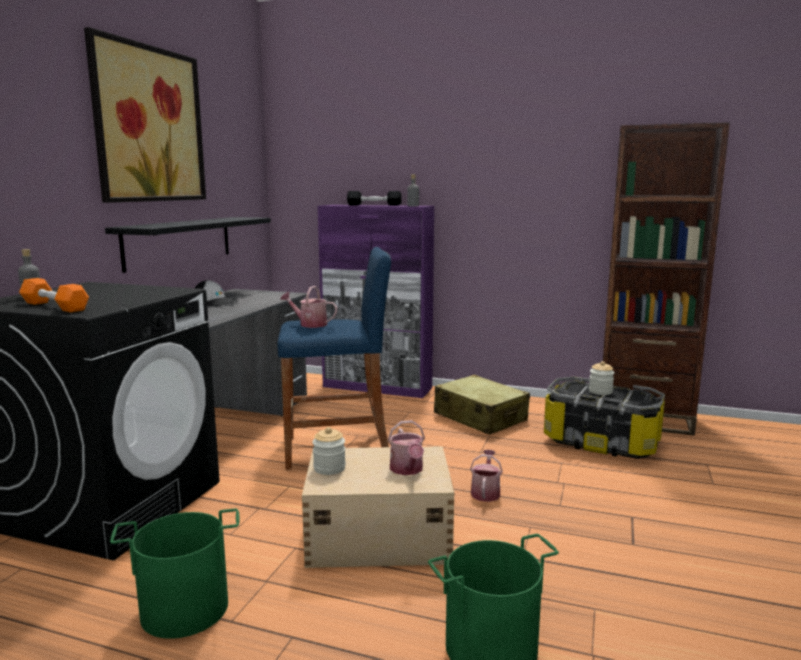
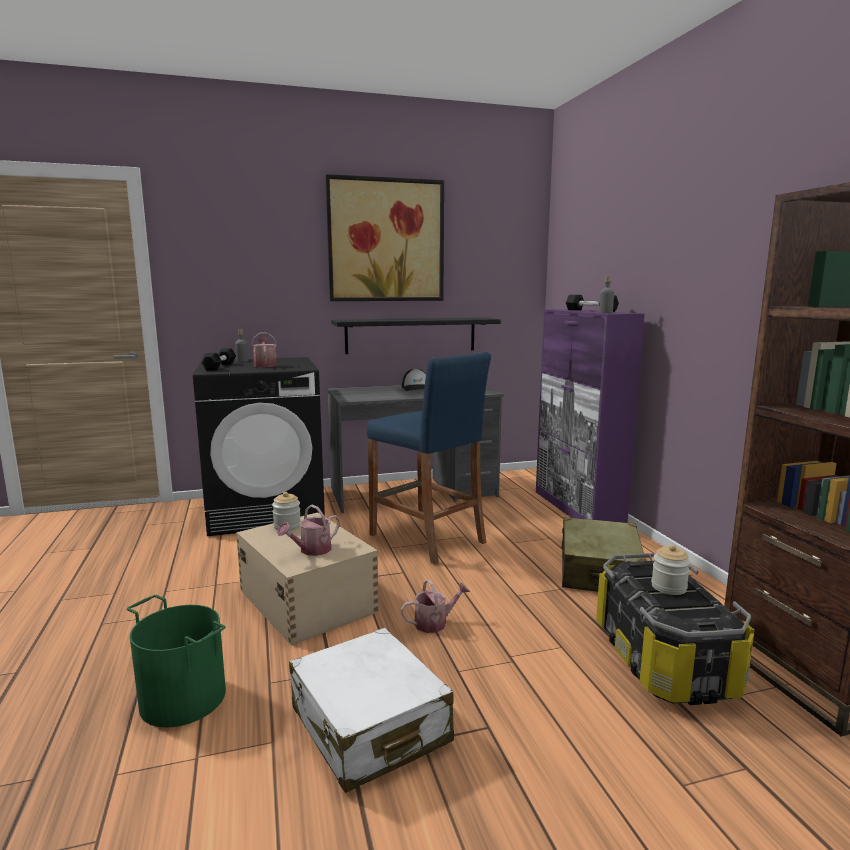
camera: 55 degrees right, 0 degrees up
(55, 306) = (219, 366): orange dumbbell -> black dumbbell
(185, 608) = (171, 573): green bucket -> none
(309, 324) = (409, 415): watering can -> watering can (265, 365)
(602, 559) = (369, 726): none -> white suitcase

